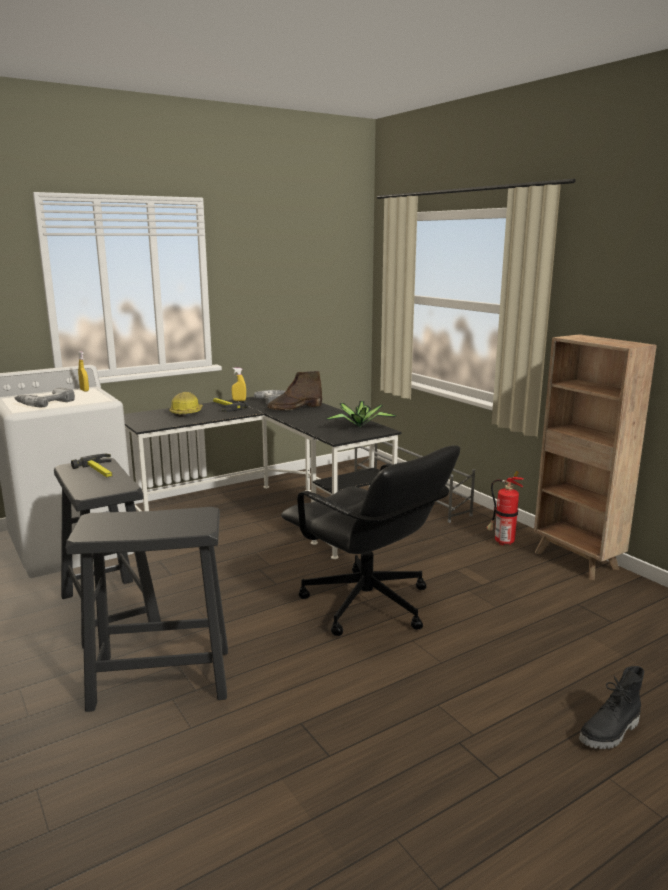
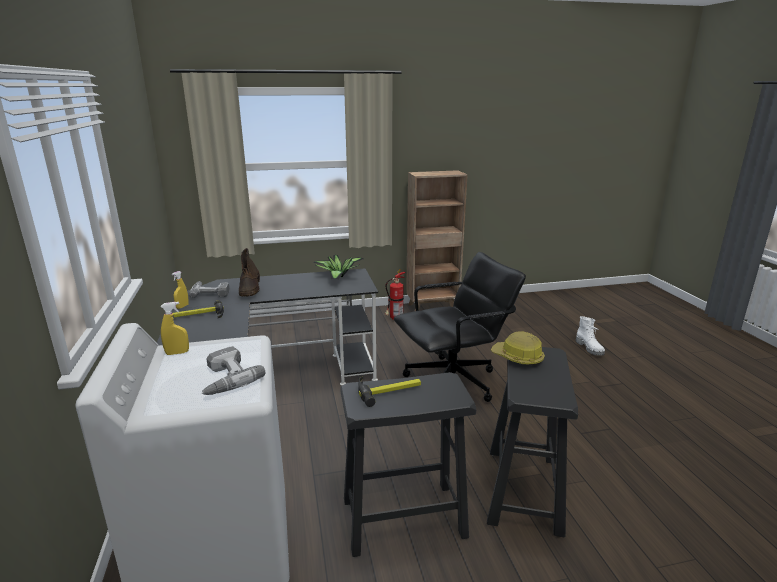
camera: 70 degrees left, 5 degrees up
(186, 413) = (197, 335): hard hat -> hard hat (517, 358)
(611, 733) = (590, 348): black boot -> white boot

